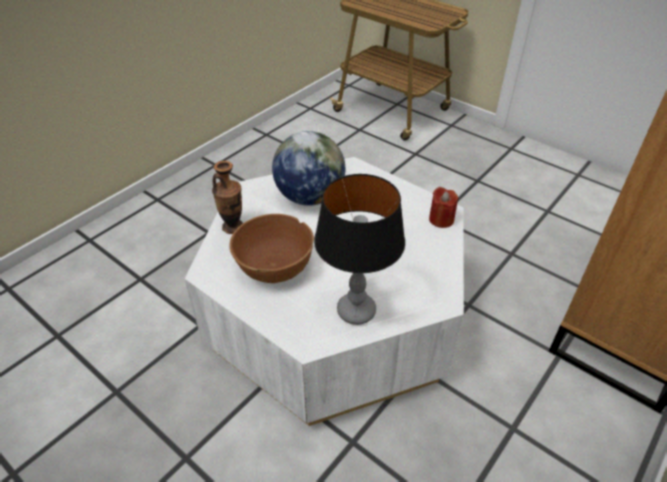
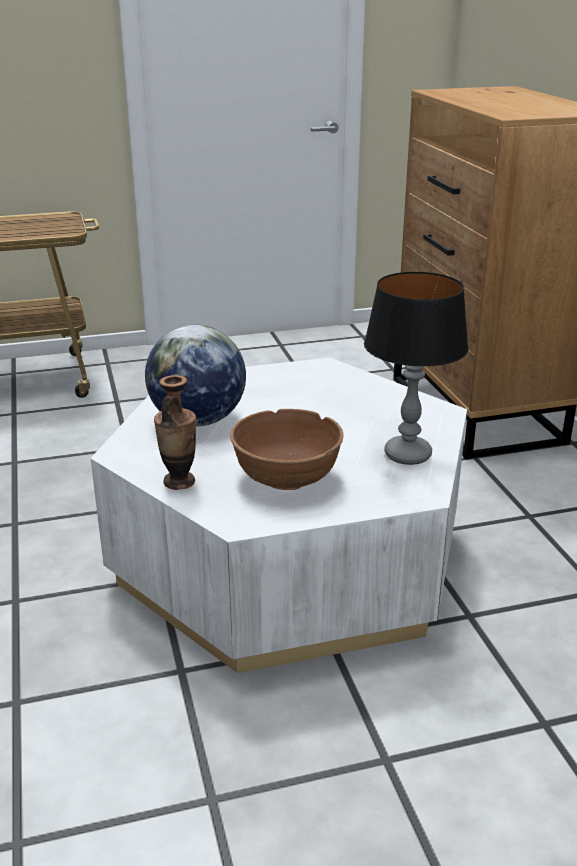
camera: 55 degrees left, 15 degrees down
(441, 219) = (333, 372): red candle -> none

